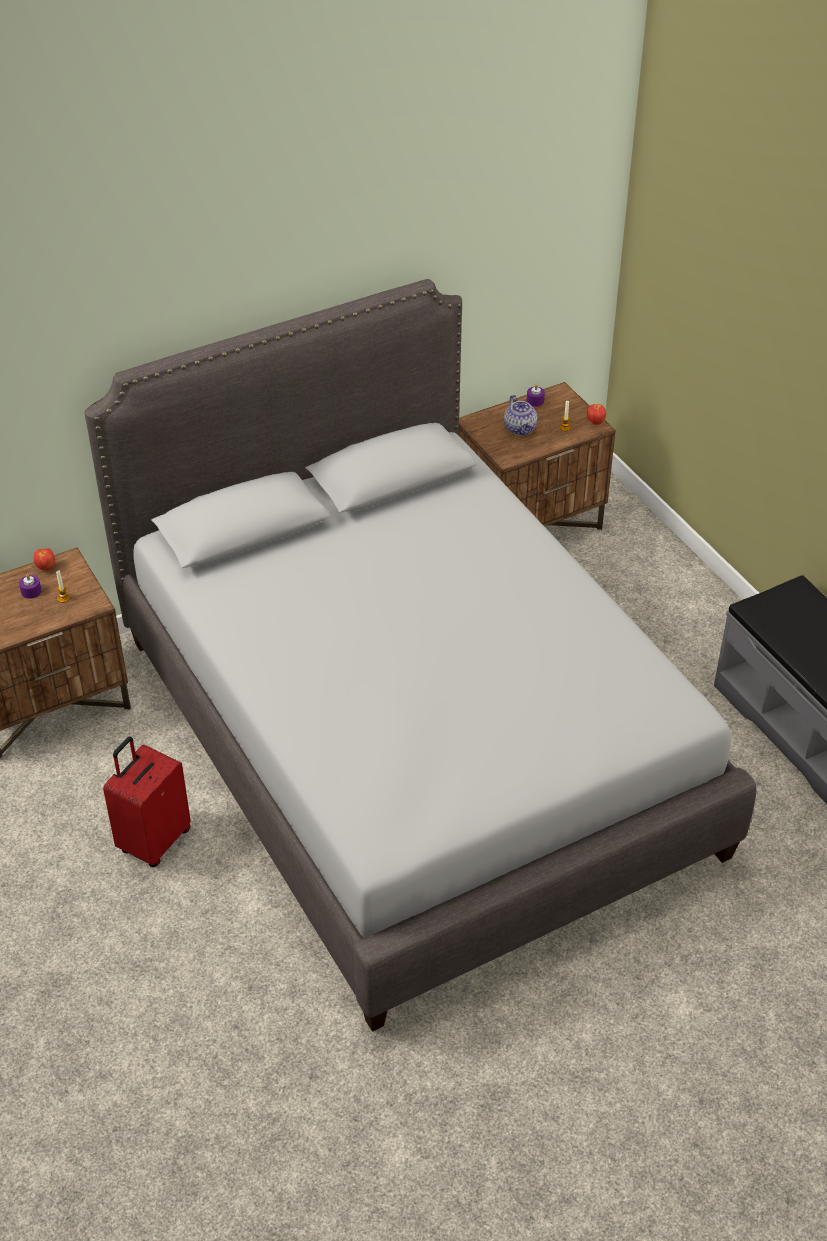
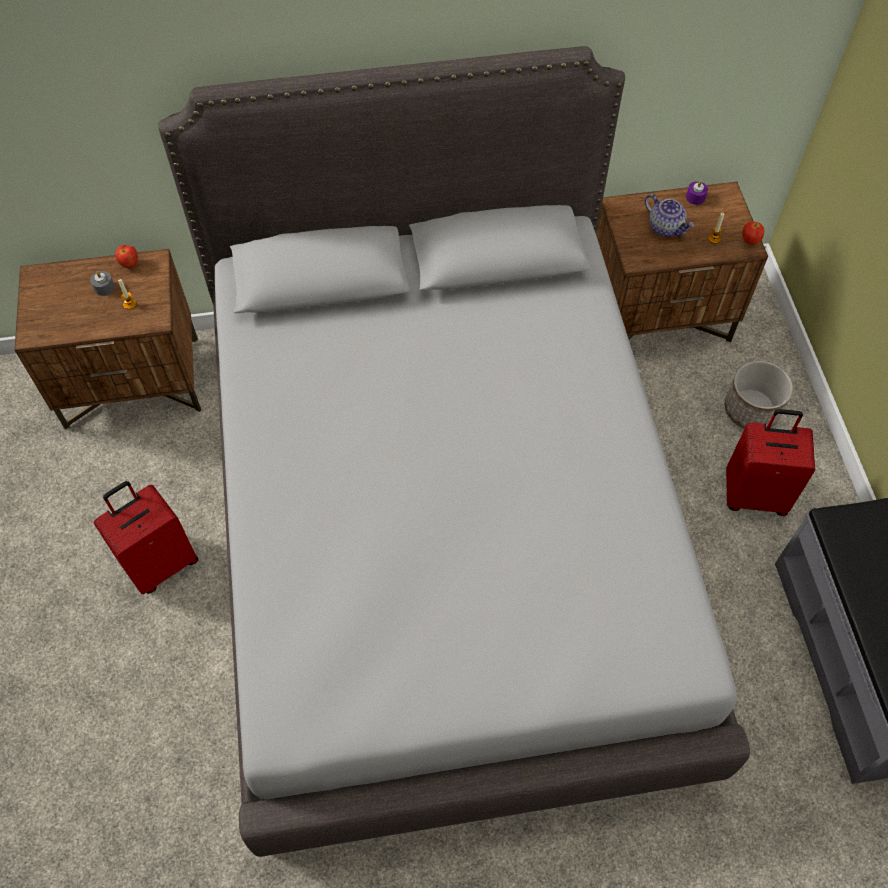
camera: 20 degrees right, 15 degrees up
(31, 591) = (104, 287): purple candle -> grey candle
(520, 428) = (665, 227): teapot -> teapot turned 45 degrees counterclockwise
(642, 577) = (751, 410): none -> planter
(674, 639) = (754, 494): none -> red suitcase

